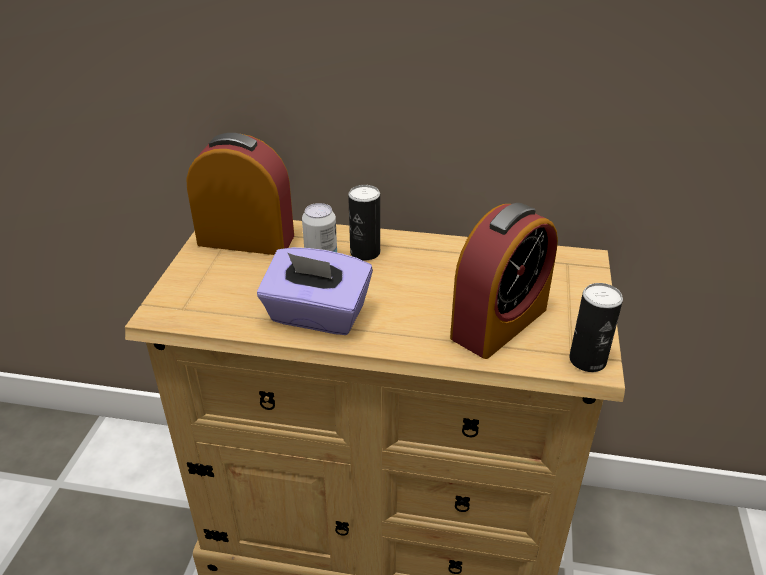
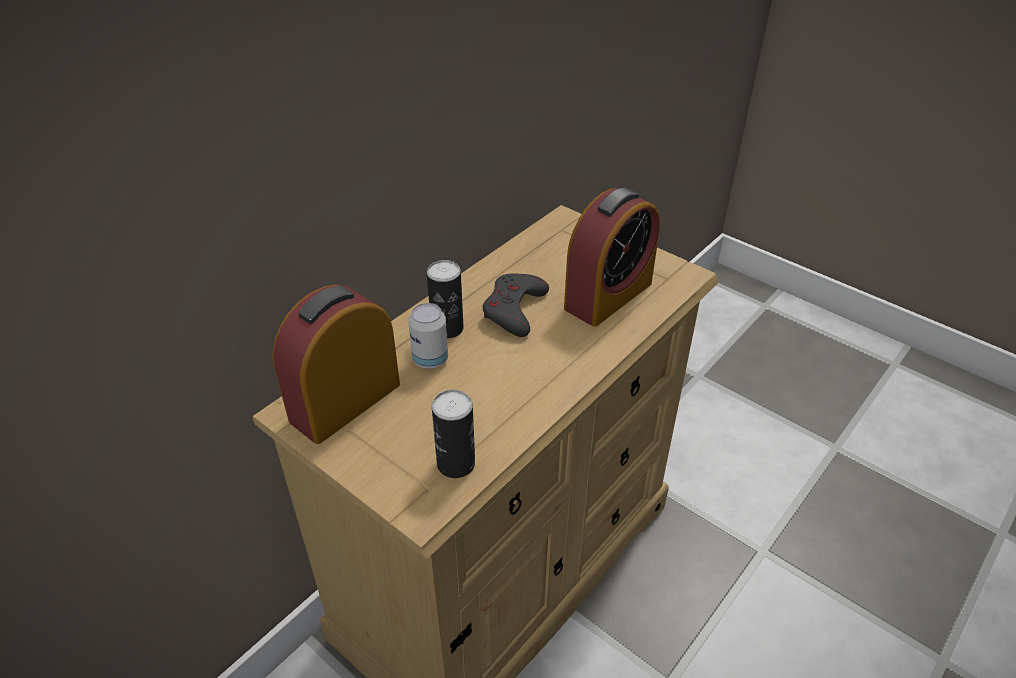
camera: 60 degrees left, 5 degrees up
(317, 316) = (519, 394): purple tissue box -> none
(422, 276) = (514, 309): none -> grey game controller
(499, 323) = (608, 295): alarm clock -> alarm clock turned 60 degrees clockwise
(587, 360) = (679, 274): can -> can (456, 464)

